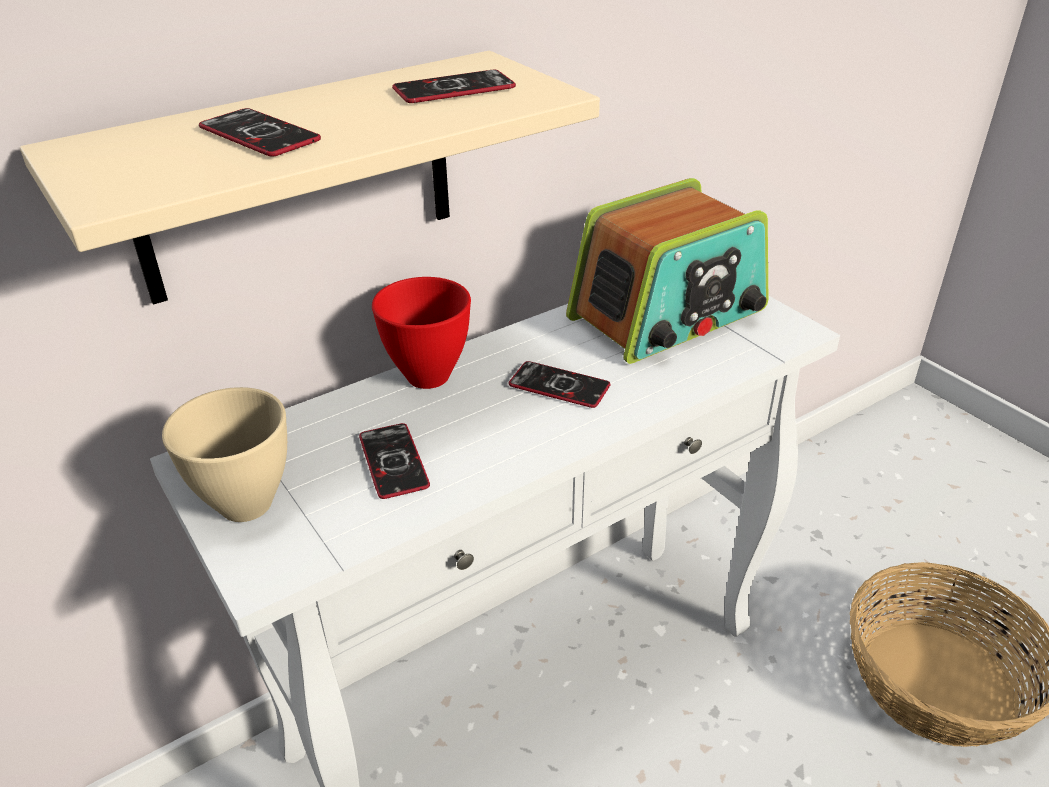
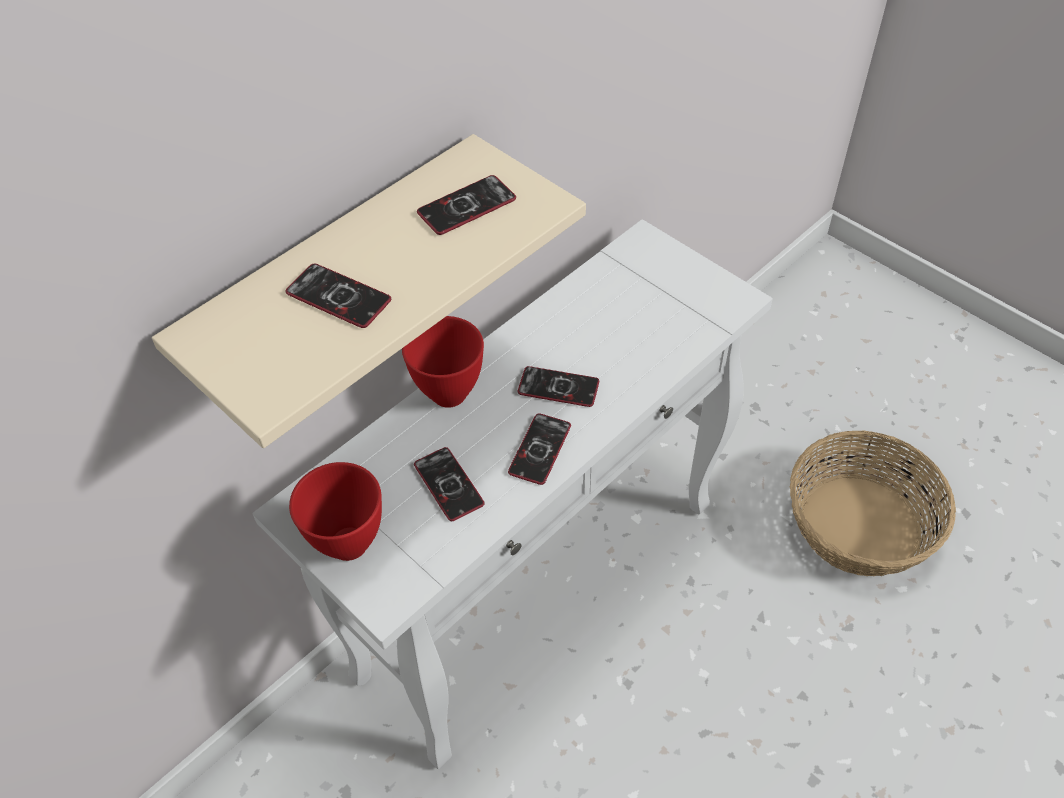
camera: 10 degrees left, 15 degrees up
(243, 505) = (346, 545): beige bowl -> red bowl
(518, 441) = (540, 449): none -> phone
(669, 315) = (631, 296): radio -> none

